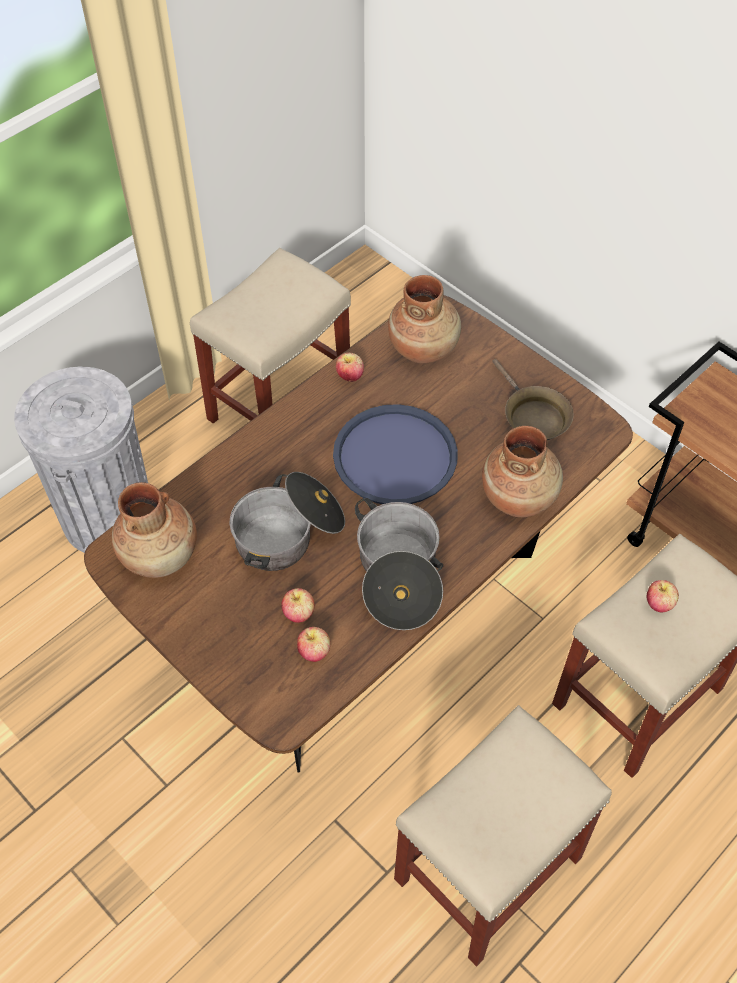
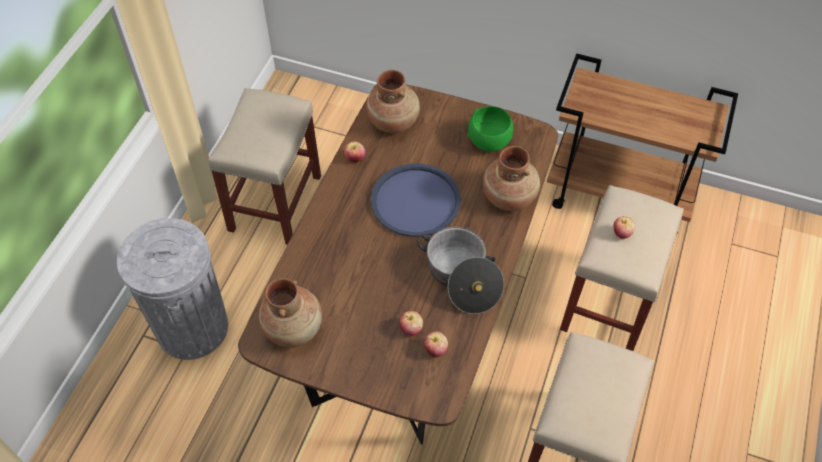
camera: 25 degrees left, 0 degrees up
(289, 534) = (374, 279): cooking pot -> none
(533, 416) = (489, 142): brown frying pan -> green bowl

